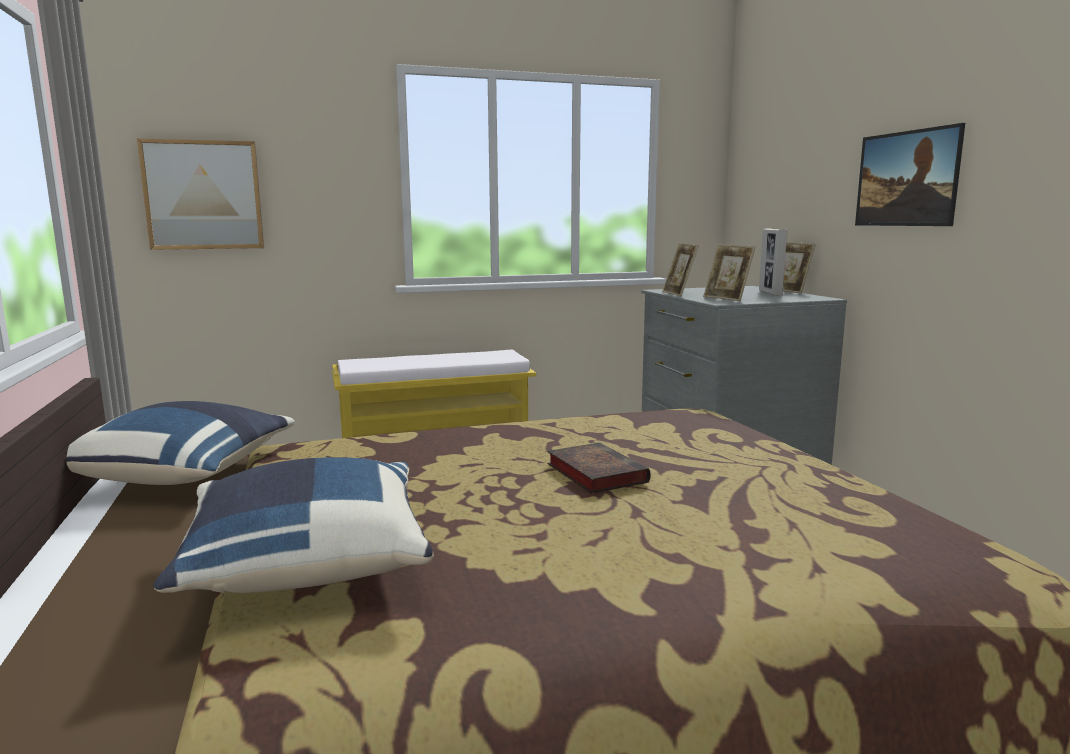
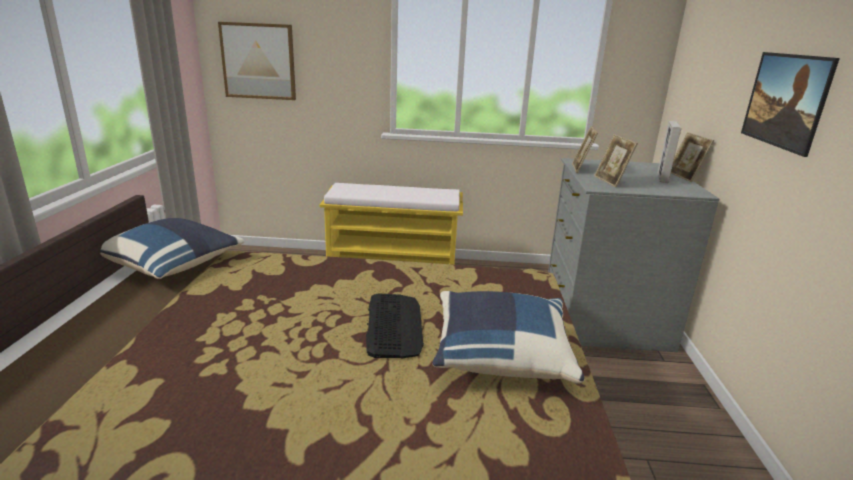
camera: 20 degrees right, 10 degrees up
(307, 564) = (157, 359): blue pillow -> blue pillow (500, 355)
(594, 473) = (394, 325): book -> keyboard

